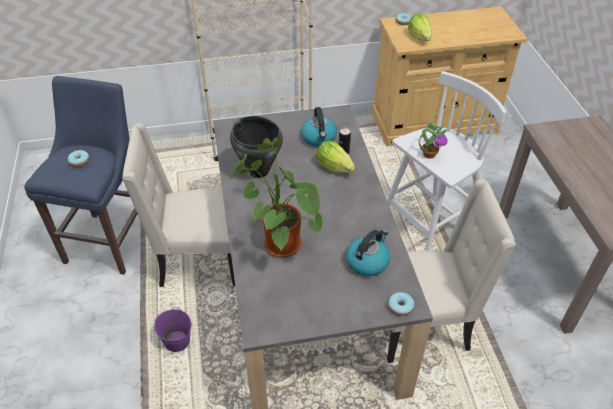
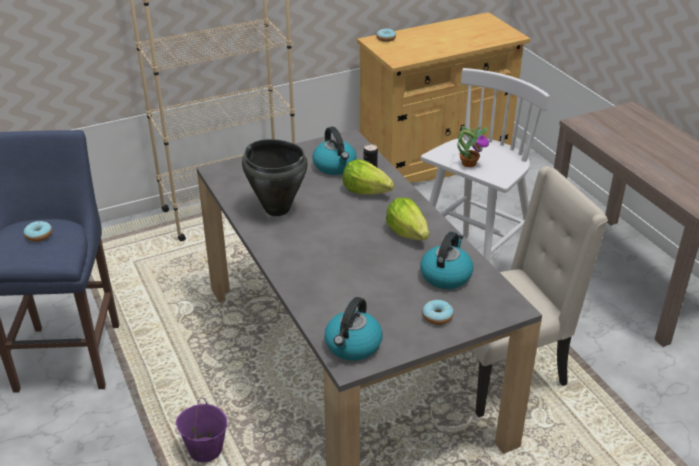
camera: 15 degrees left, 10 degrees down
(198, 260) = (199, 354): beige chair -> none
(268, 313) = (353, 346): none -> kettle
(278, 243) = (334, 276): potted plant -> none
(400, 307) = (502, 311): donut -> donut (437, 317)
(419, 37) = (411, 51): lettuce -> lettuce (407, 233)

